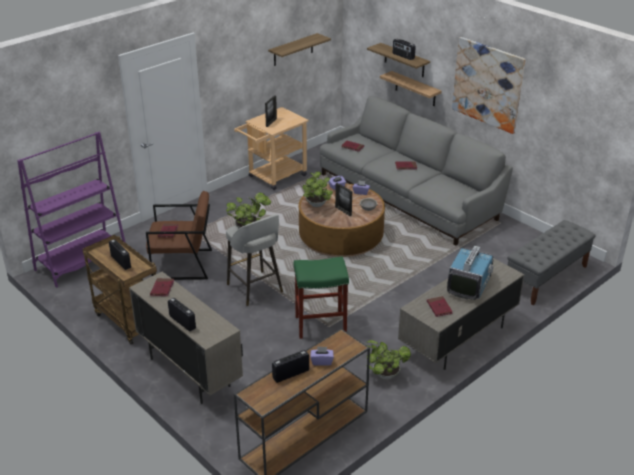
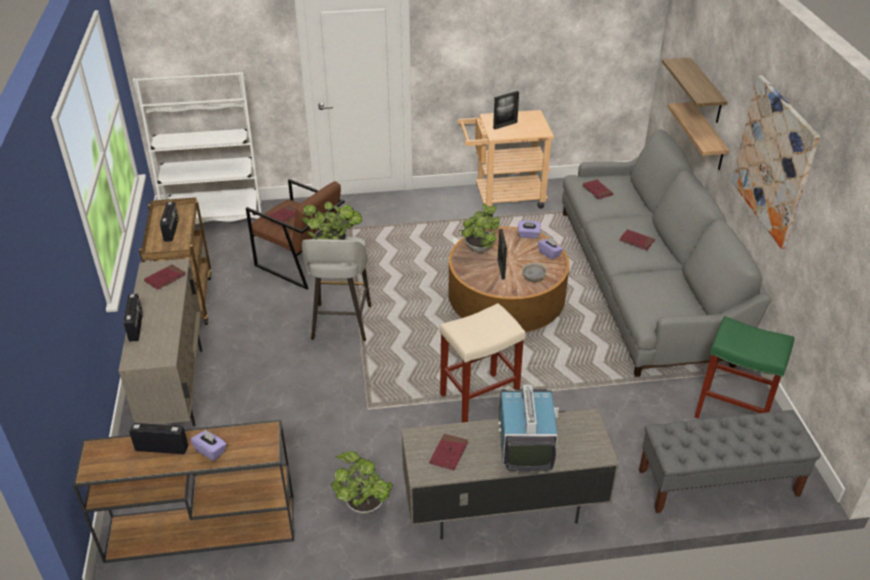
camera: 35 degrees right, 5 degrees up
(82, 262) = (214, 218): purple bookcase -> white bookcase
(293, 50) = (571, 37): shelf -> none
(320, 325) = (360, 402): green stool -> green stool (731, 412)
(386, 293) = (478, 399): none -> beige stool
(403, 56) = (696, 84): radio -> none
(469, 284) = (525, 441): television -> television turned 60 degrees counterclockwise

